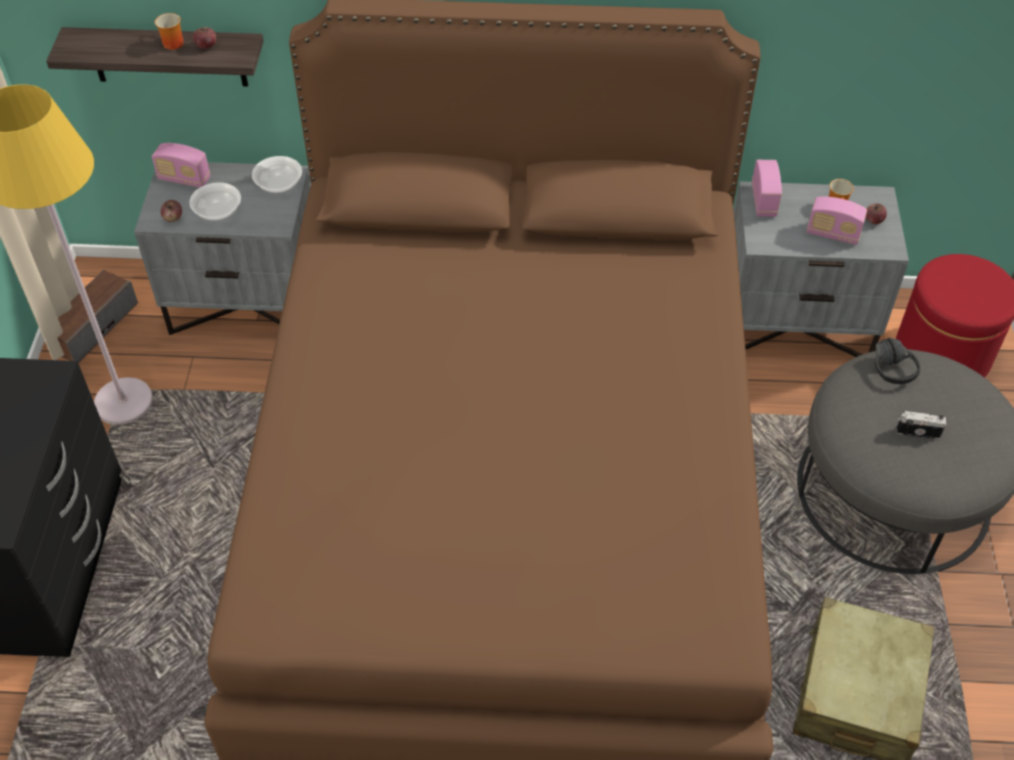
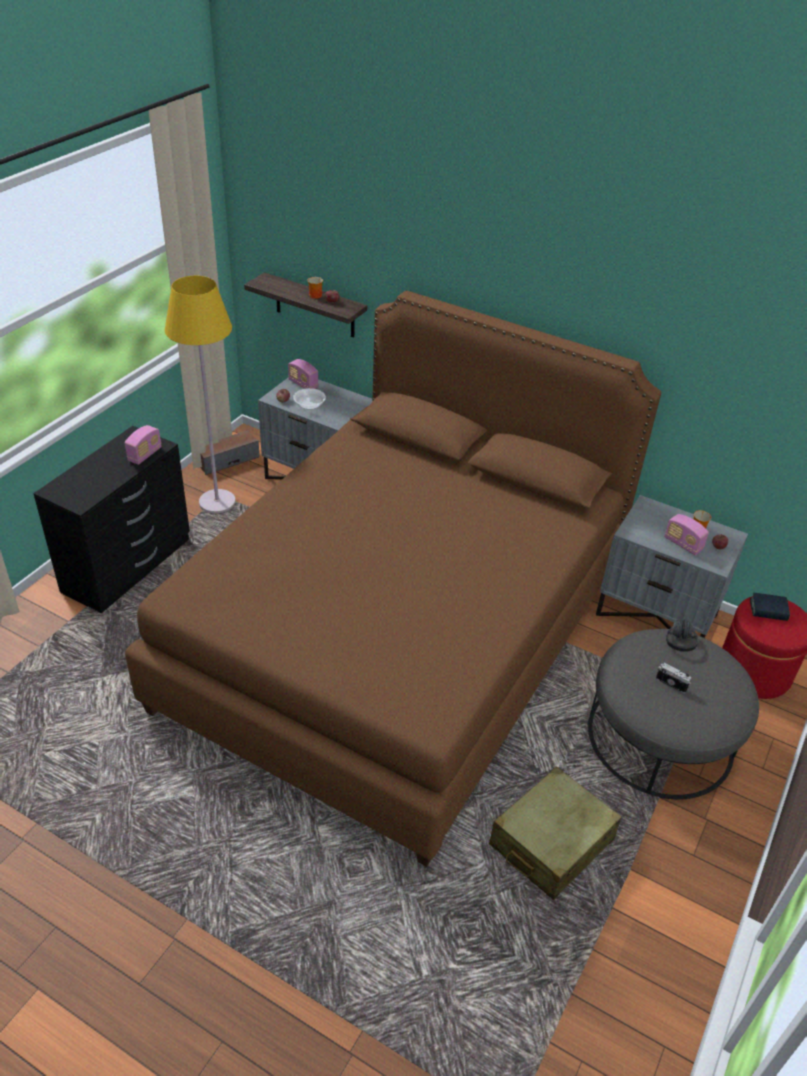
camera: 25 degrees right, 10 degrees down
(279, 184) = (353, 403): bowl -> none
(763, 201) = (648, 510): radio -> radio (145, 455)
(953, 278) = (768, 610): none -> book

